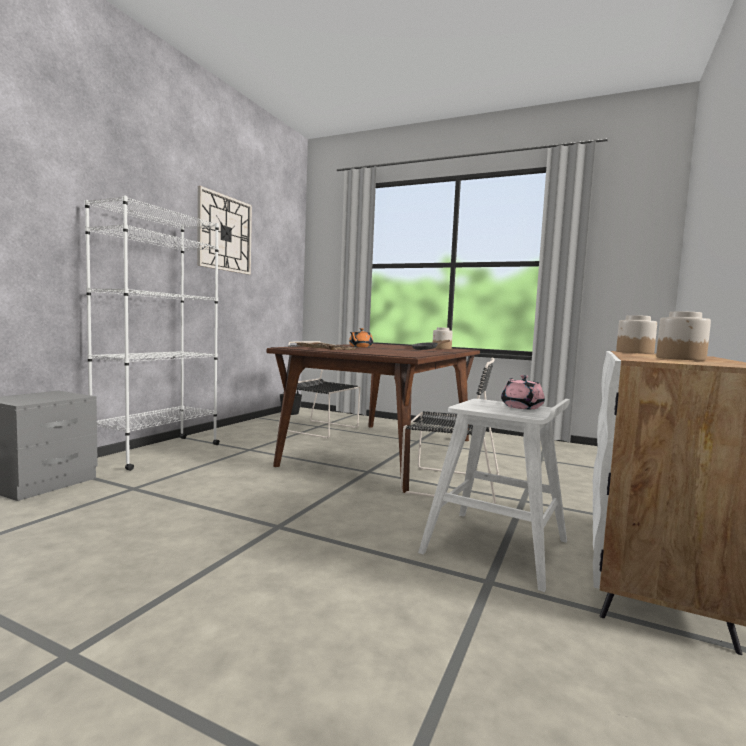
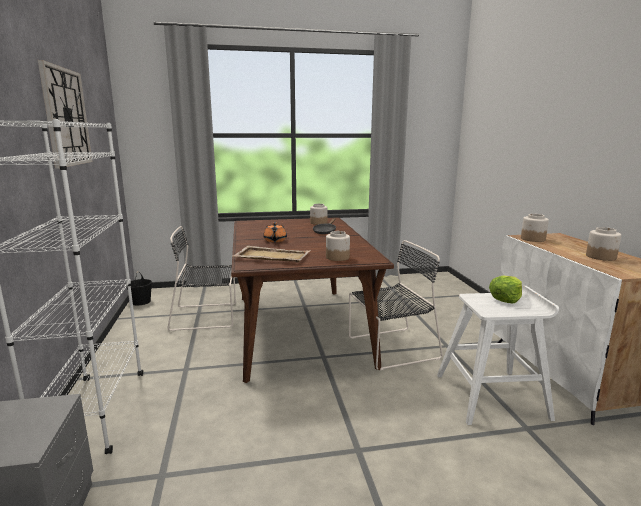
camera: 35 degrees left, 10 degrees up
(376, 352) = (337, 257): none -> jar
(521, 407) = (505, 299): pink teapot -> lettuce

